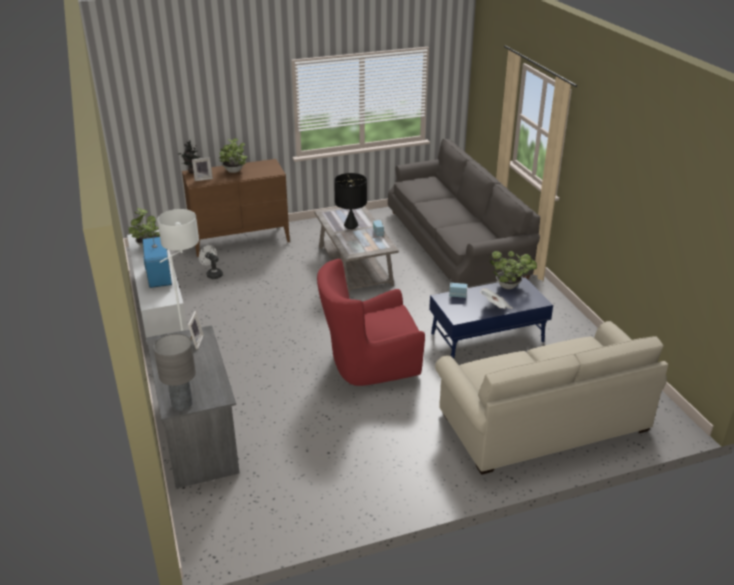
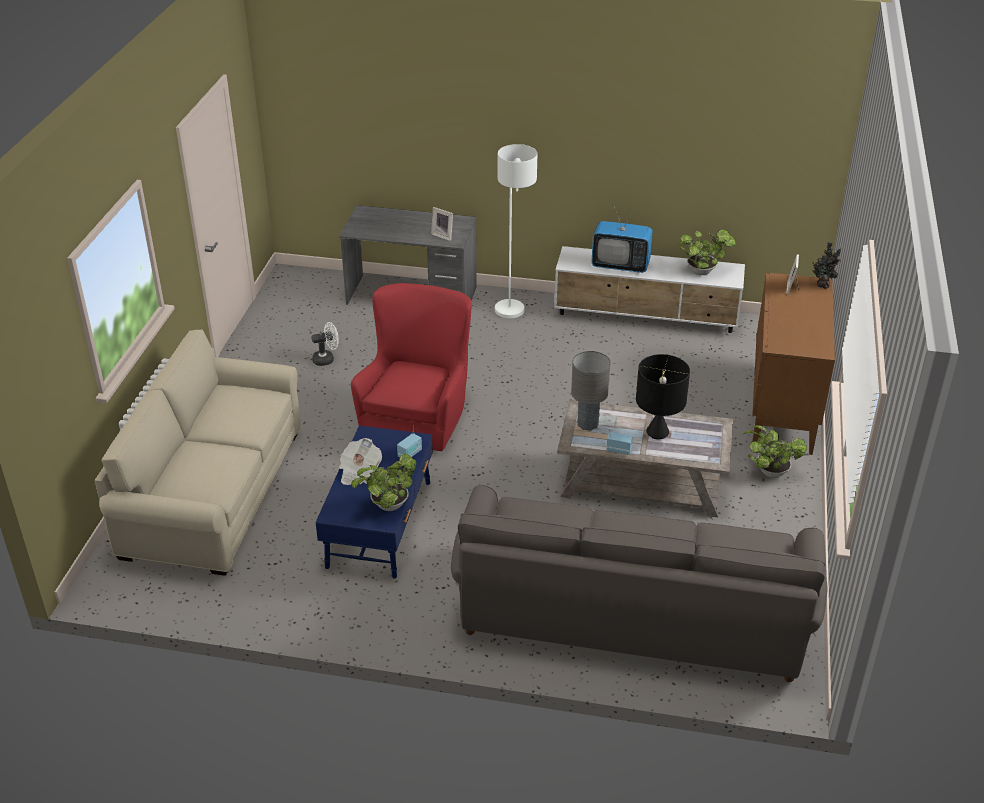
camera: 120 degrees right, 5 degrees up
(182, 404) = (363, 215): grey table lamp -> grey table lamp (587, 424)
(212, 274) = (700, 365): white fan -> white fan (327, 359)
(234, 171) = (803, 315): potted plant -> potted plant (769, 471)

